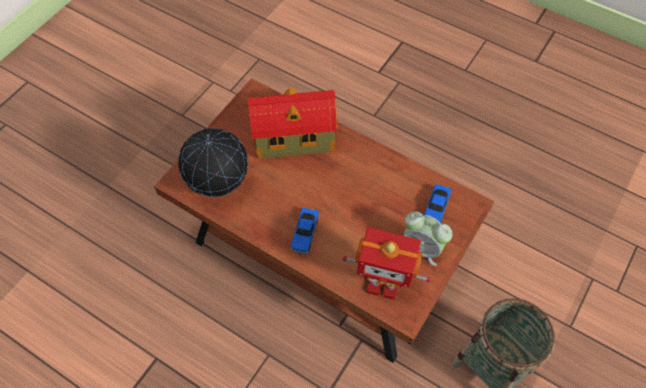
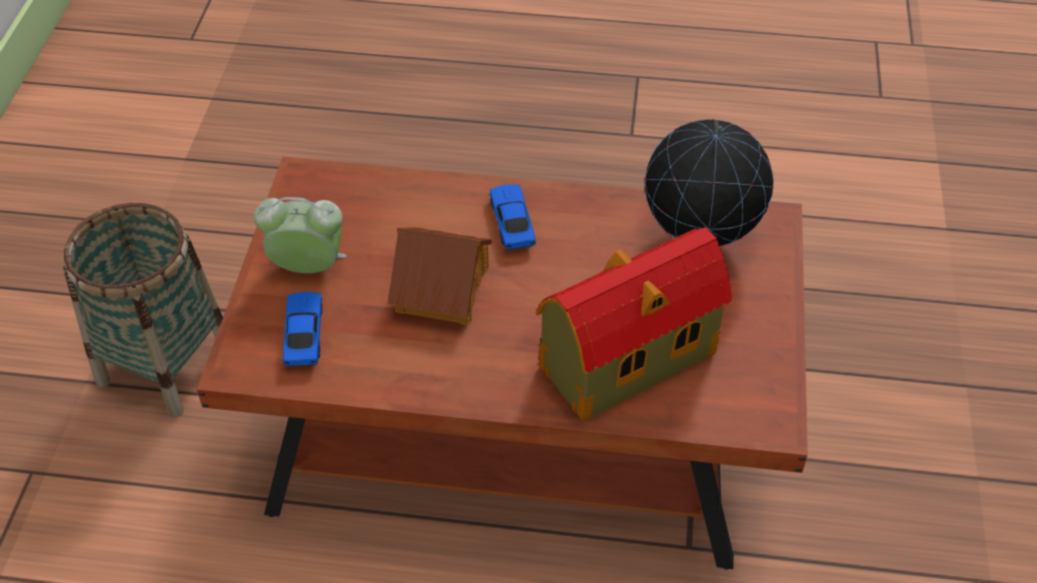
camera: 155 degrees right, 10 degrees down
(359, 209) = (440, 288): none -> toy house
(383, 286) = (352, 199): toy robot -> none

